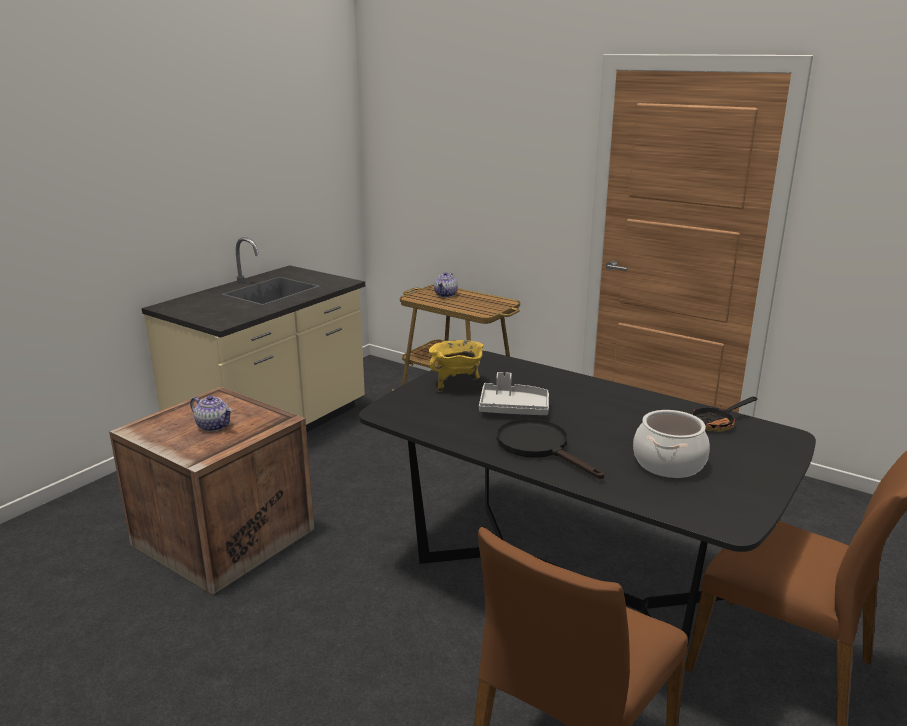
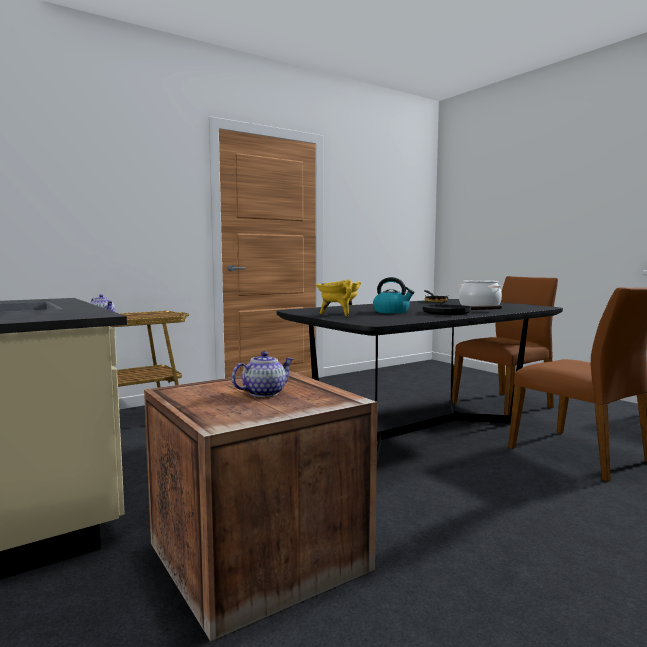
camera: 70 degrees left, 15 degrees down
(513, 408) = (391, 312): grey tray -> kettle

